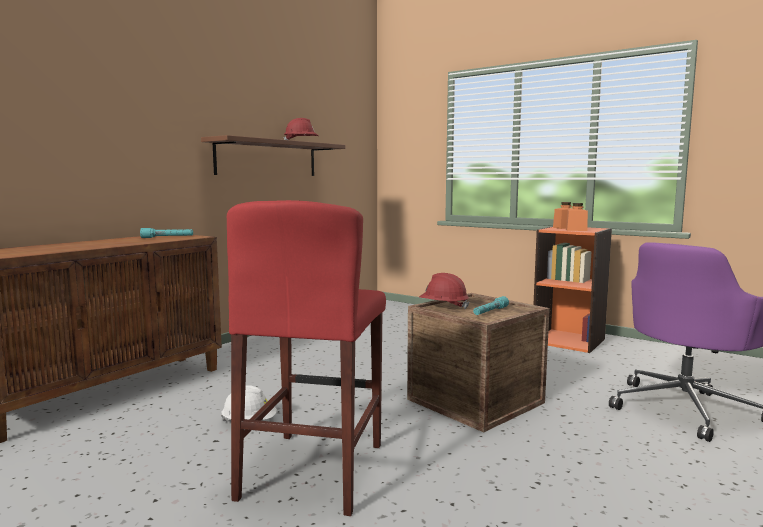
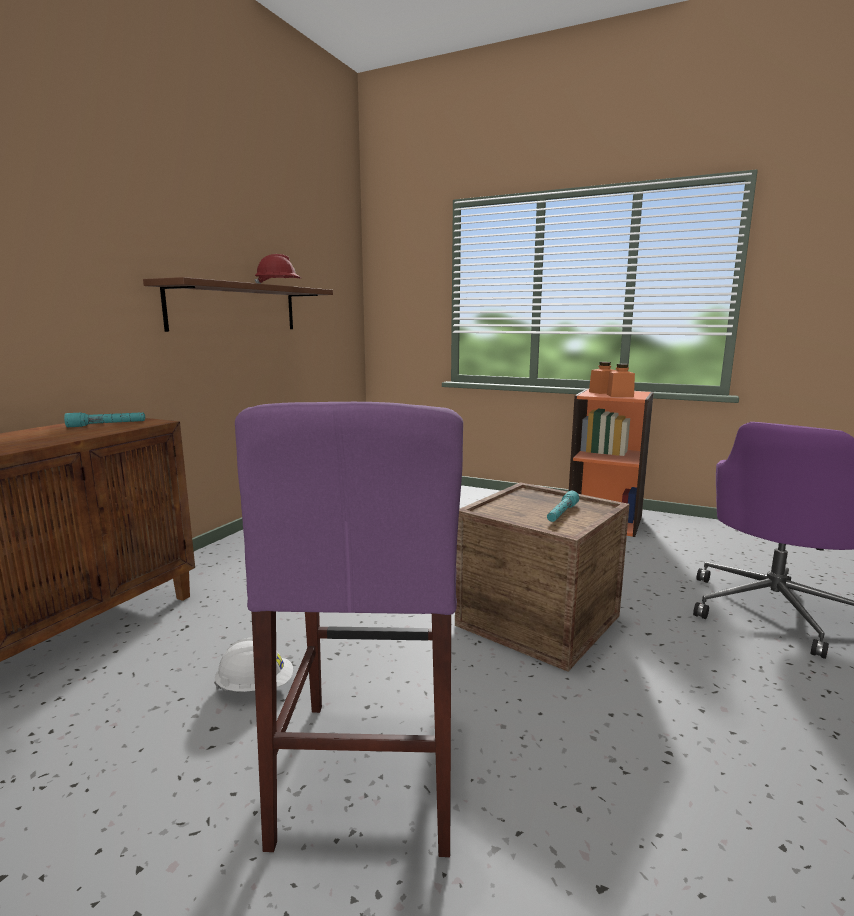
camera: 10 degrees left, 5 degrees up
(313, 470) = (370, 769): red stool -> purple stool
(443, 307) = (499, 508): red hard hat -> none

